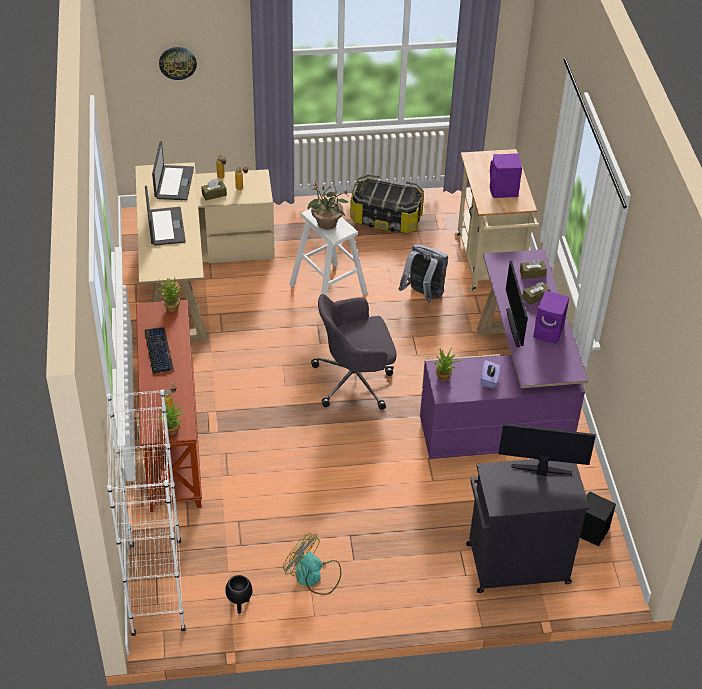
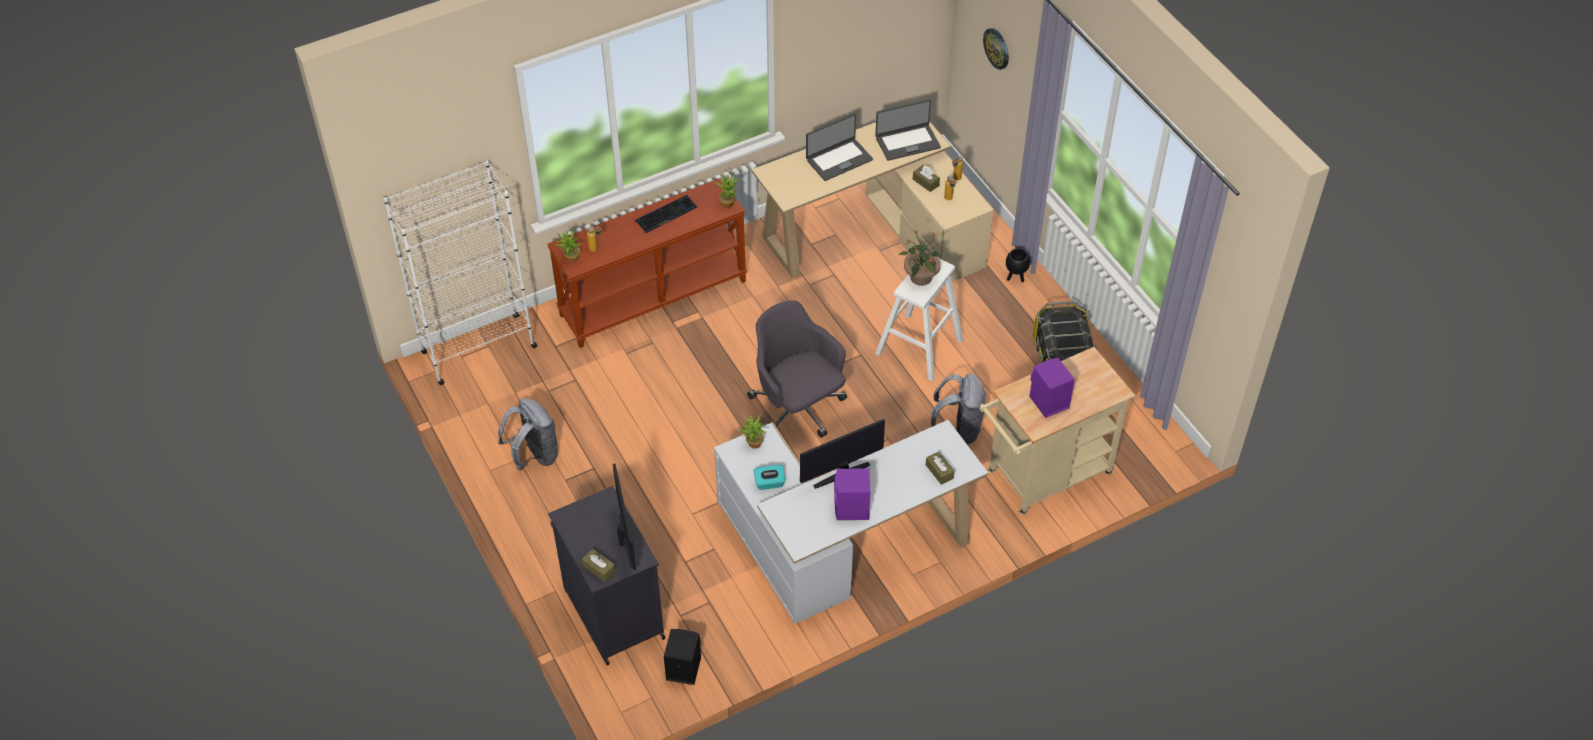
camera: 70 degrees right, 5 degrees up
(239, 604) = (482, 413): black planter -> black planter (1015, 277)
(314, 576) = (534, 456): fan -> grey backpack
(489, 380) = (769, 483): purple tissue box -> turquoise tissue box
(505, 398) = (839, 545): purple desk -> white desk
(535, 297) = (902, 483): brown tissue box -> brown tissue box (599, 569)

